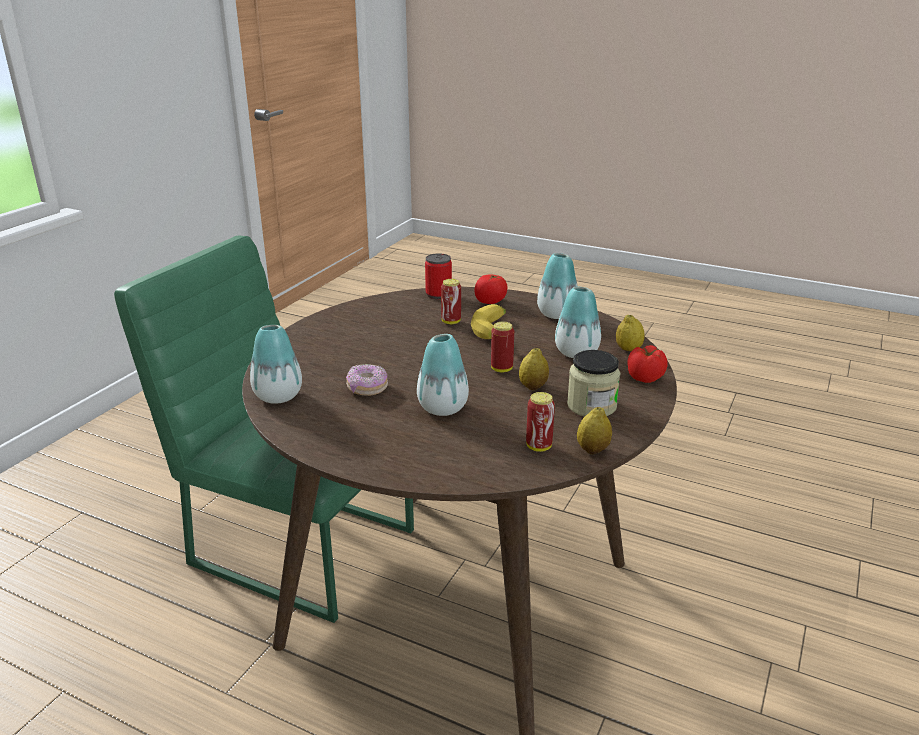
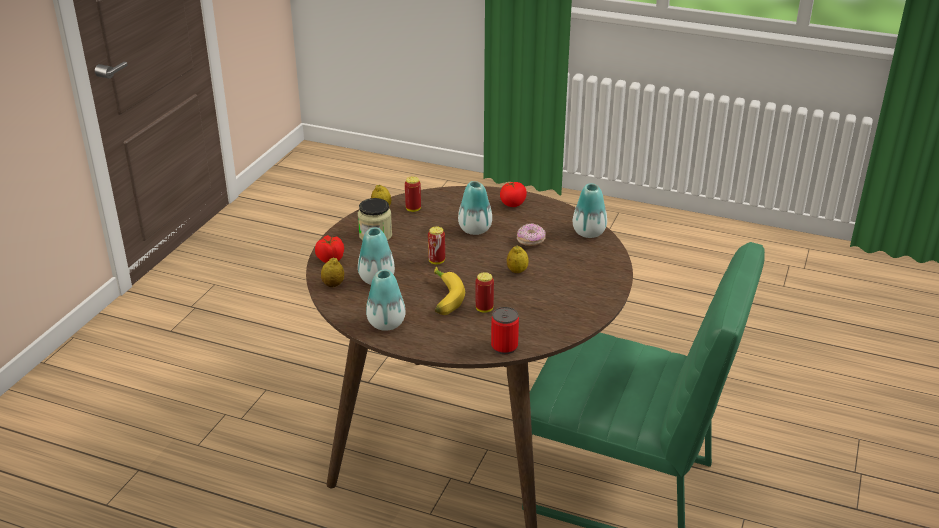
camera: 175 degrees right, 5 degrees up
(490, 301) = (450, 339): tomato -> tomato (512, 204)
(533, 387) = (414, 248): lemon -> lemon (517, 271)

